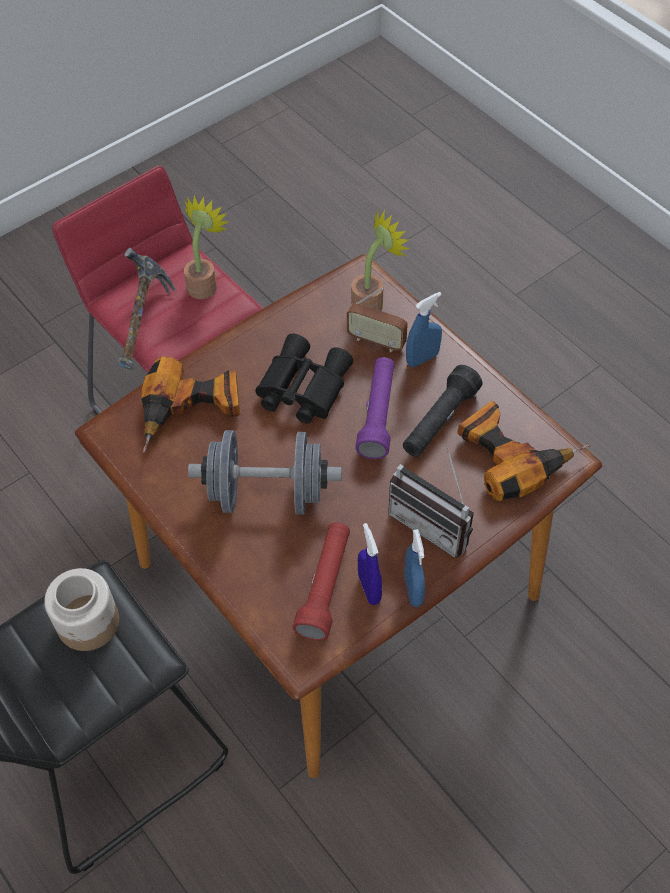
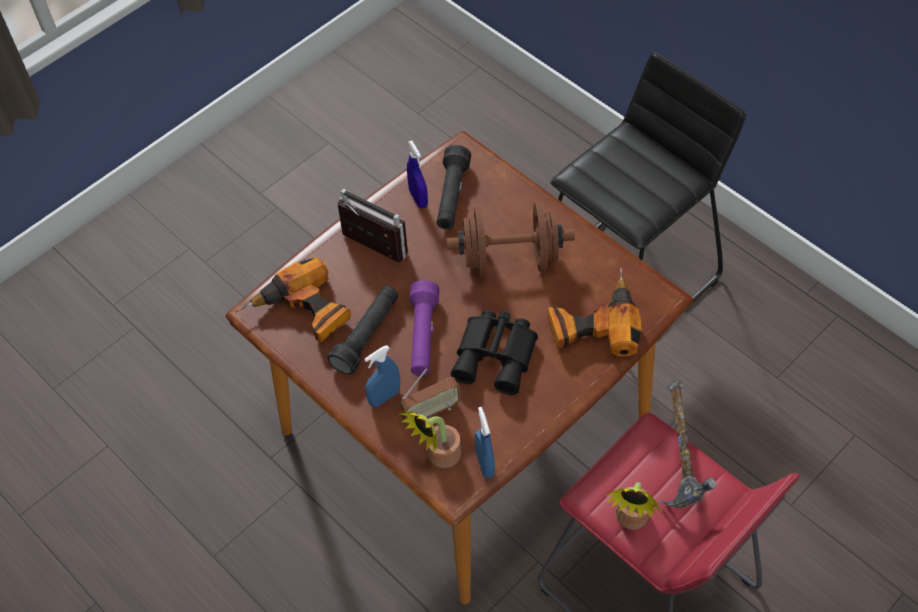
camera: 175 degrees right, 0 degrees up
(88, 623) = (632, 195): jar -> none
(267, 493) = (510, 259): grey dumbbell -> brown dumbbell
(325, 586) = (452, 196): red flashlight -> black flashlight
(376, 341) = (431, 412): radio -> radio turned 135 degrees clockwise
(413, 590) = (384, 200): blue spray bottle -> blue spray bottle (484, 463)

